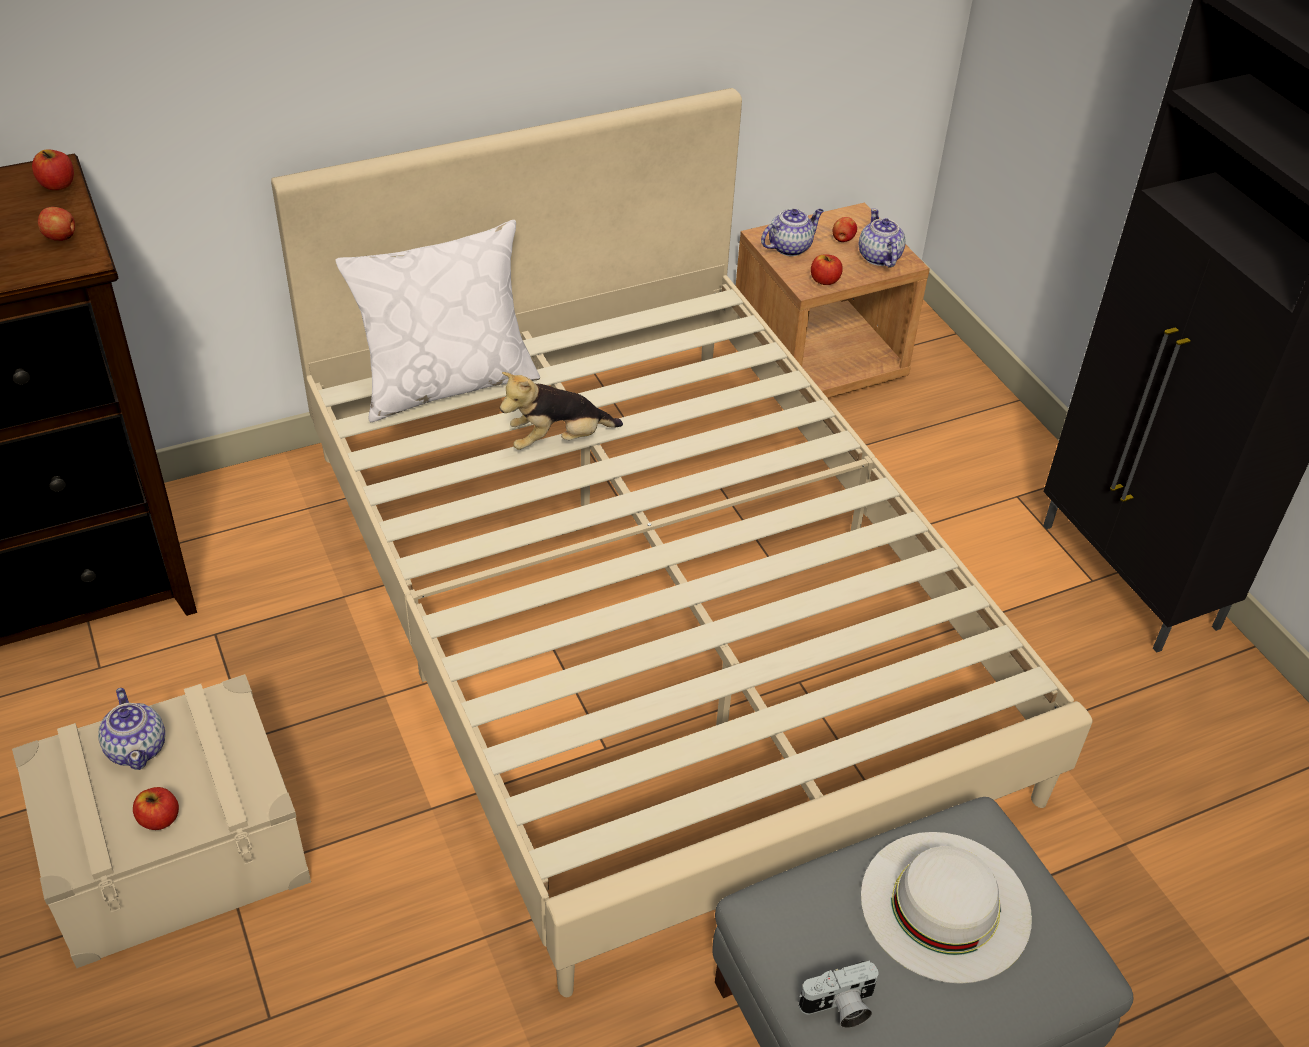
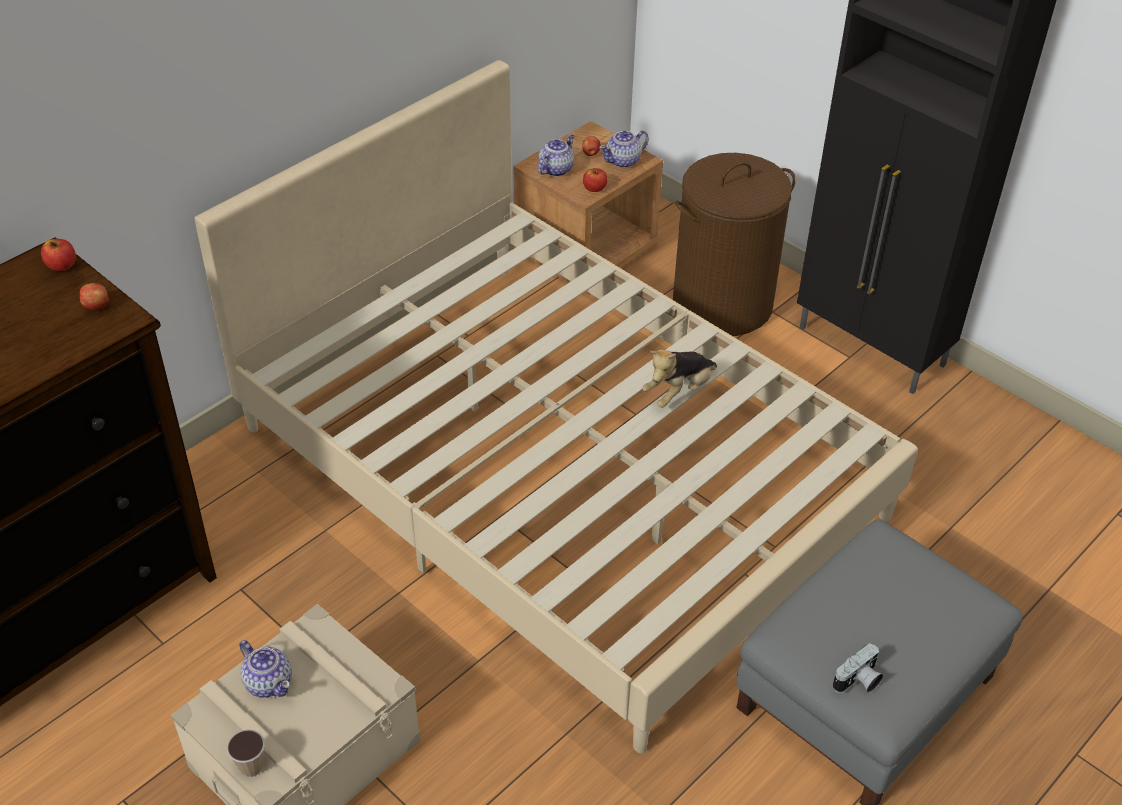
camera: 20 degrees left, 0 degrees up
(58, 842) = (251, 767): none -> cup
(159, 819) = (318, 725): apple -> none
(447, 383) = (348, 342): white pillow -> none
(558, 440) = (457, 362): plush toy -> plush toy (679, 392)
(879, 257) = (623, 161): teapot -> teapot turned 90 degrees counterclockwise
(945, 905) = (890, 595): white hat -> none
(957, 469) = (722, 304): none -> brown laundry basket

